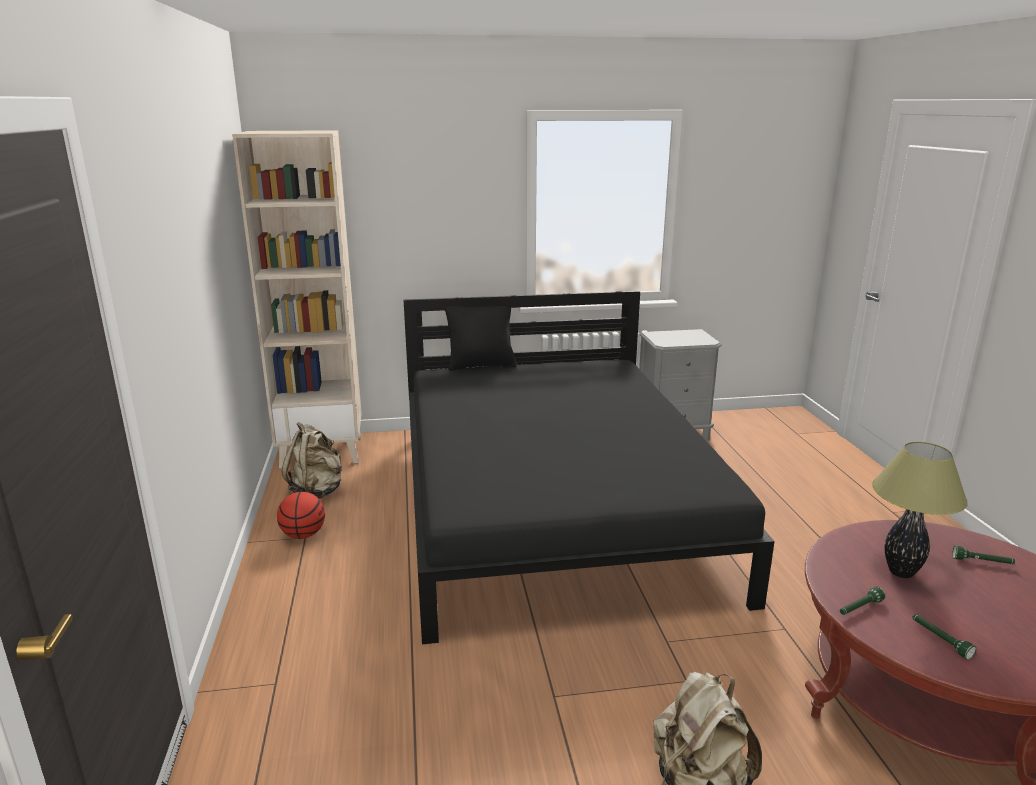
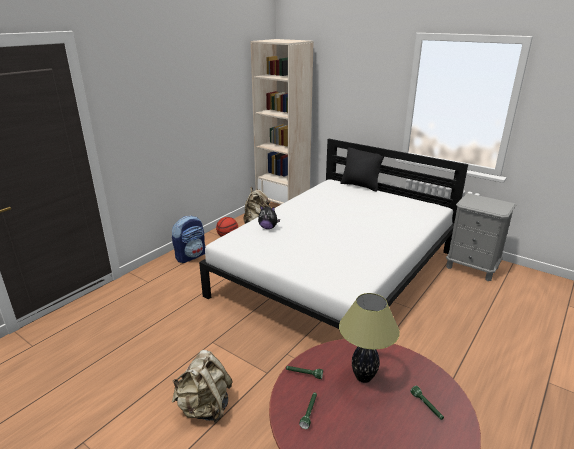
camera: 45 degrees right, 5 degrees up
(286, 596) = (191, 256): none -> backpack
(476, 464) = (268, 228): none -> plush toy
(553, 507) = (338, 273): black bed -> white bed

